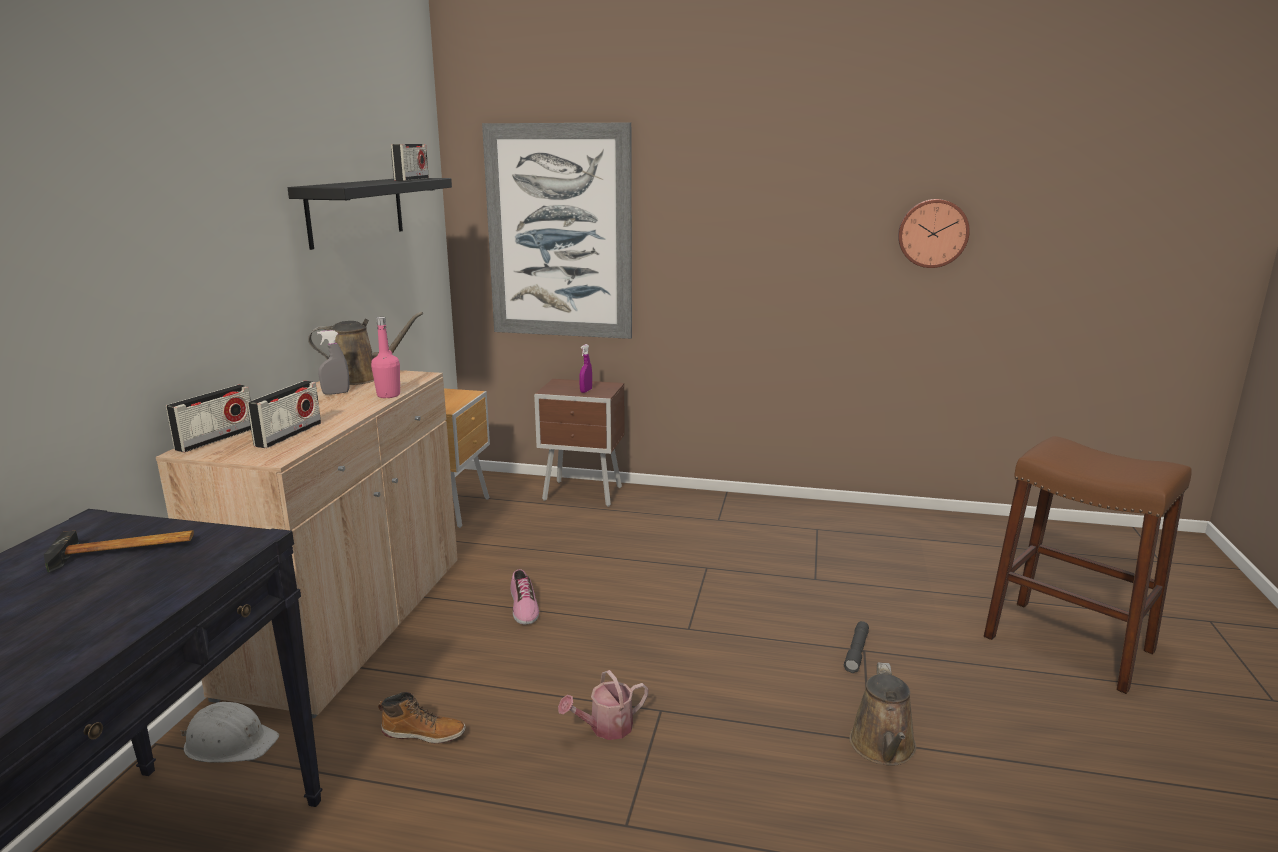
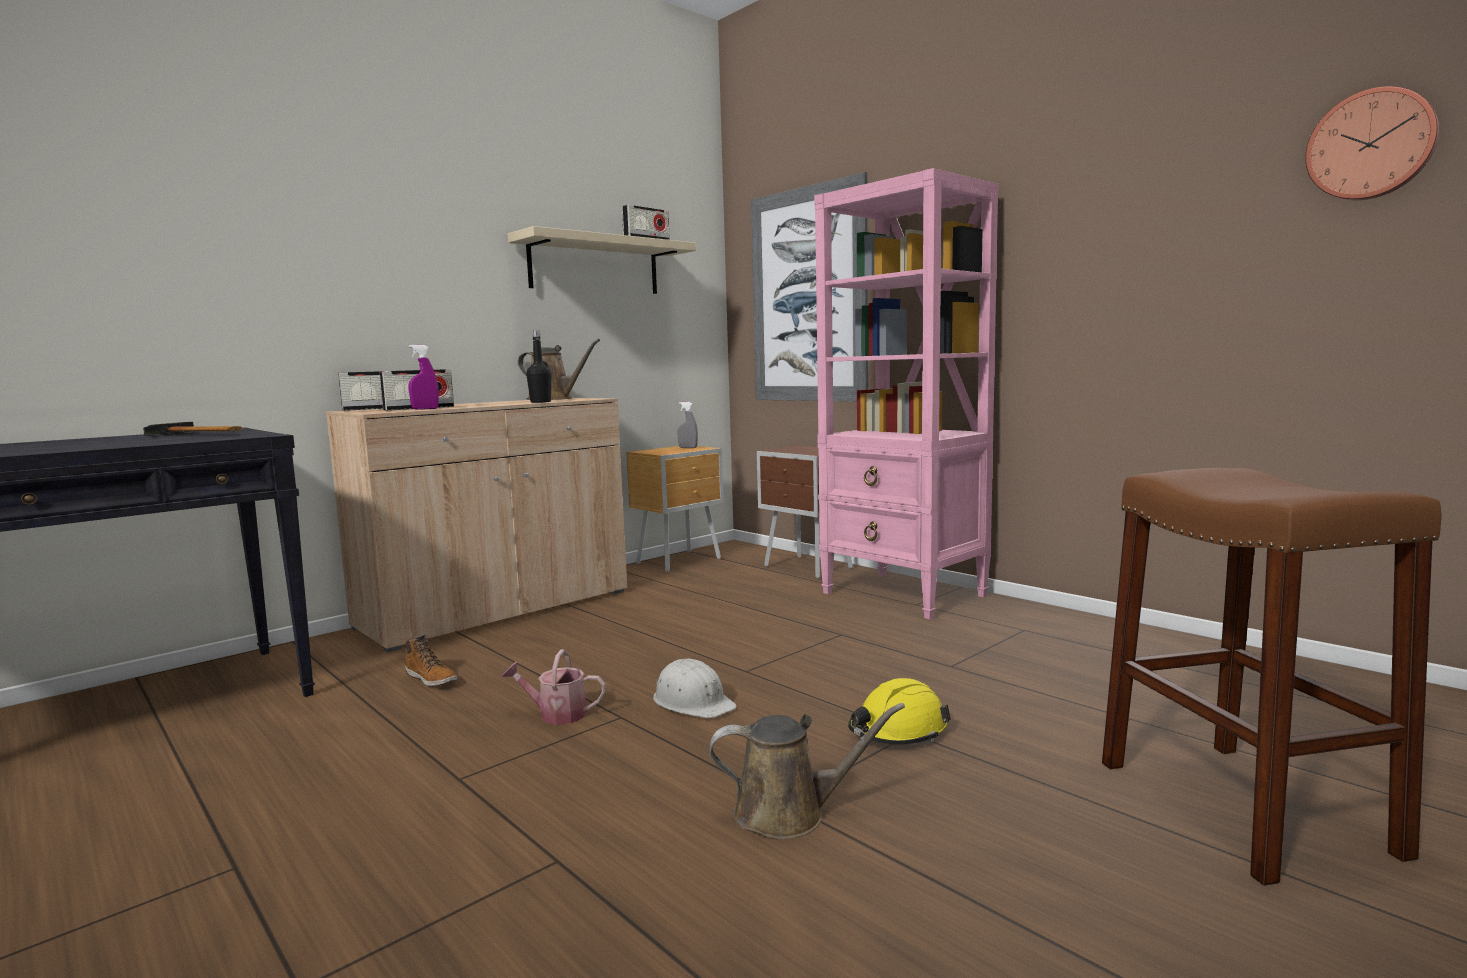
camera: 35 degrees right, 10 degrees down
(230, 742) = (324, 651): white hard hat -> white hard hat (693, 702)
(336, 393) = (513, 401): grey spray bottle -> grey spray bottle (688, 448)
(356, 210) = (595, 266): black shelf -> beige shelf
(388, 395) = (540, 402): pink bottle -> black bottle
(522, 606) = (630, 626): shoe -> none
(586, 391) = (806, 451): purple spray bottle -> purple spray bottle (425, 409)
(698, 511) = (904, 595): none -> pink bookcase
(856, 652) = (897, 731): grey flashlight -> yellow hard hat
(883, 748) = (789, 814): brown watering can -> brown watering can turned 135 degrees counterclockwise
(932, 233) = (1203, 241): wall clock -> wall clock (1370, 145)

